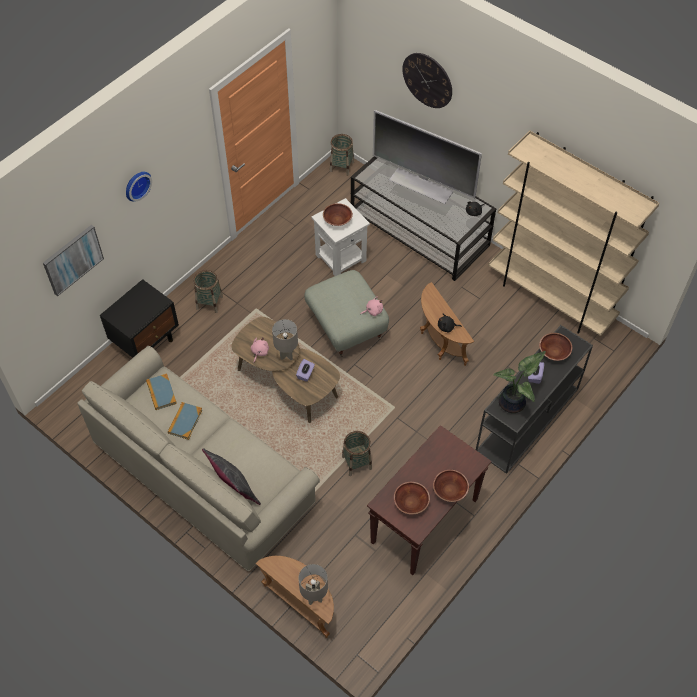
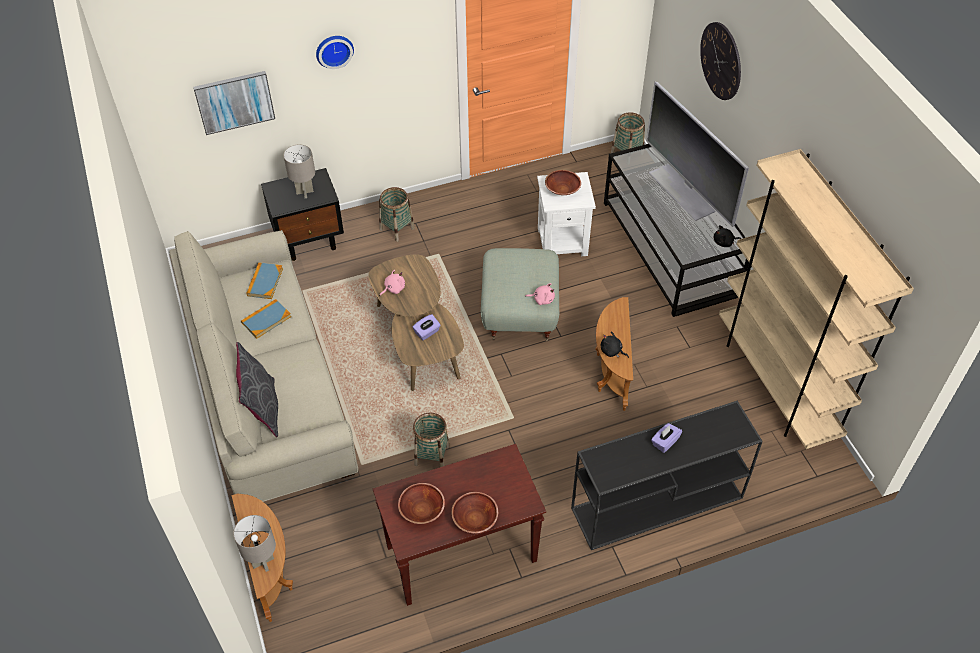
camera: 30 degrees right, 5 degrees down
(286, 355) = (419, 303): grey table lamp -> grey table lamp (305, 192)
(513, 403) = (617, 460): potted plant -> none
(554, 351) = (707, 426): brown bowl -> none

